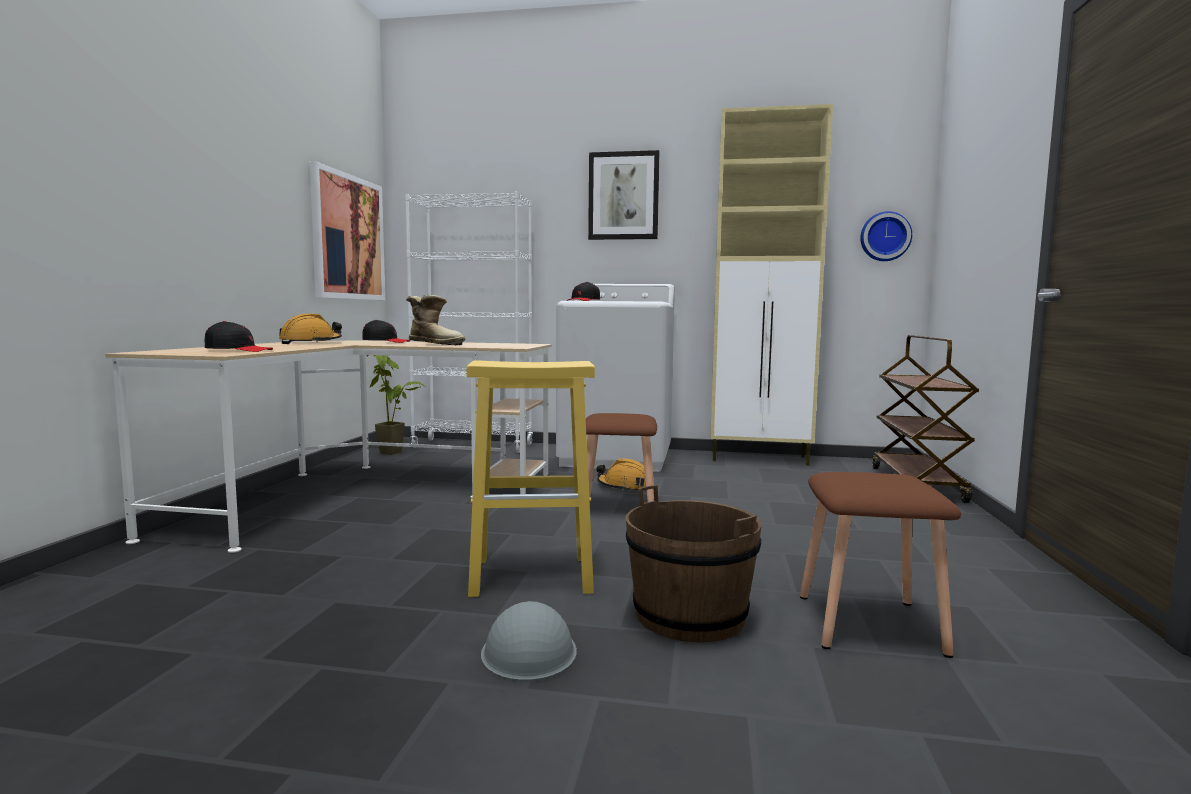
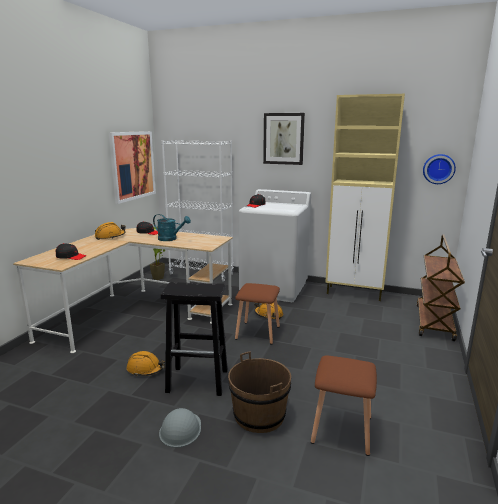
camera: 10 degrees right, 10 degrees up
(410, 566) = (145, 369): none -> orange hard hat
(436, 344) = (170, 239): boot -> turquoise watering can
(534, 575) = (199, 381): yellow stool -> black stool

